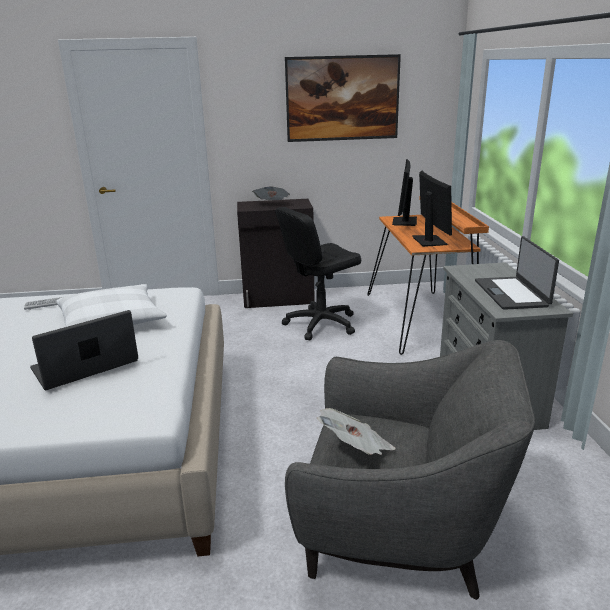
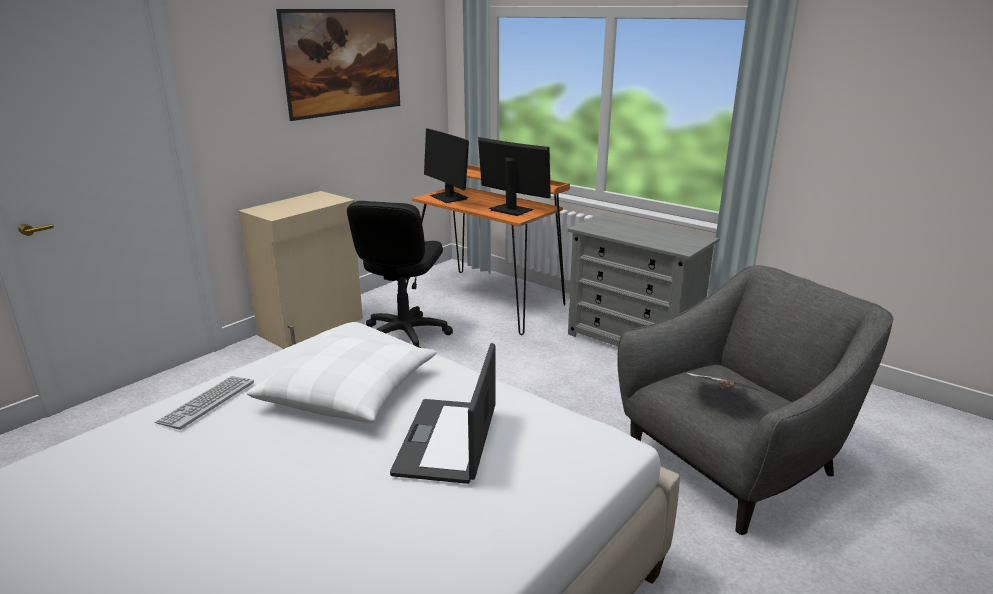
camera: 45 degrees left, 0 degrees up
(272, 204) = (294, 204): newspaper -> none
(279, 299) = (313, 327): black cabinet -> beige cabinet
(512, 293) = (659, 235): laptop -> none

